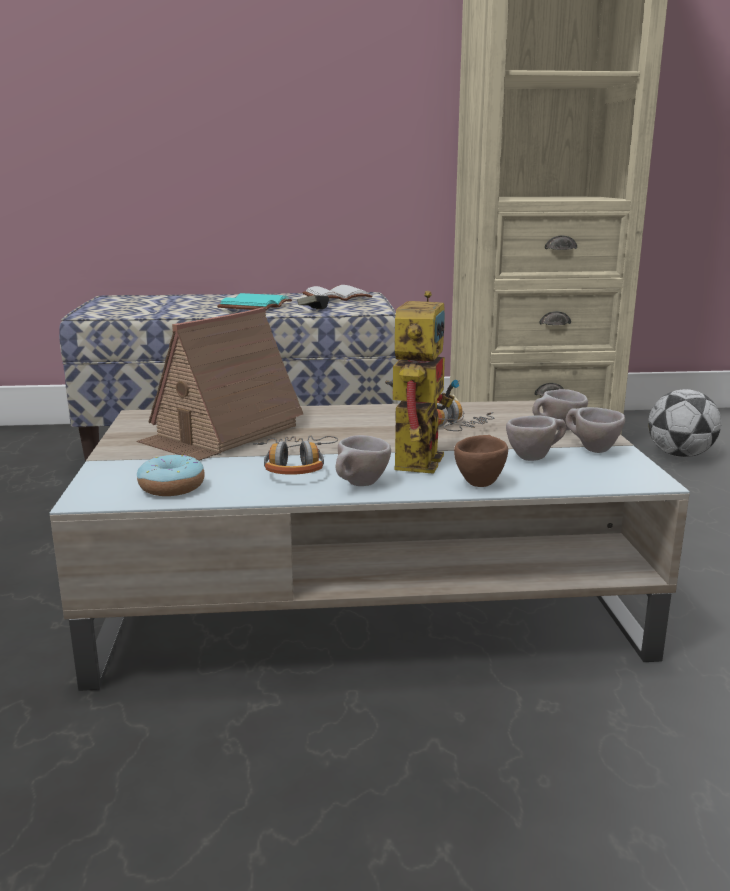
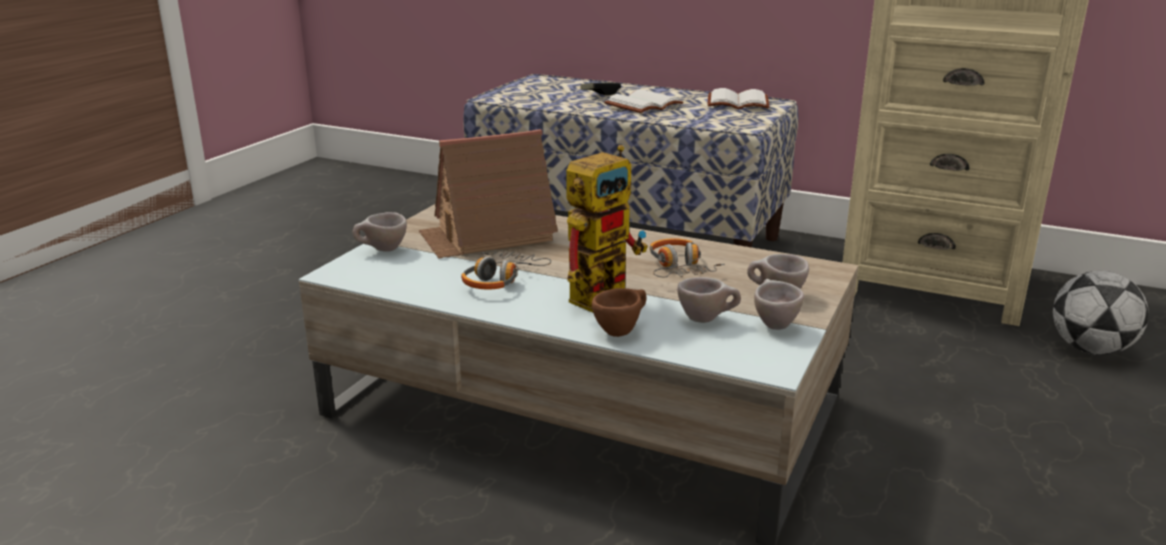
camera: 30 degrees right, 5 degrees up
(172, 487) = (393, 277): donut -> none
(256, 306) = (644, 105): turquoise book -> white book
(313, 309) = (690, 116): game controller -> game controller (600, 94)
(359, 486) = (521, 310): beige cup -> beige cup (382, 250)

